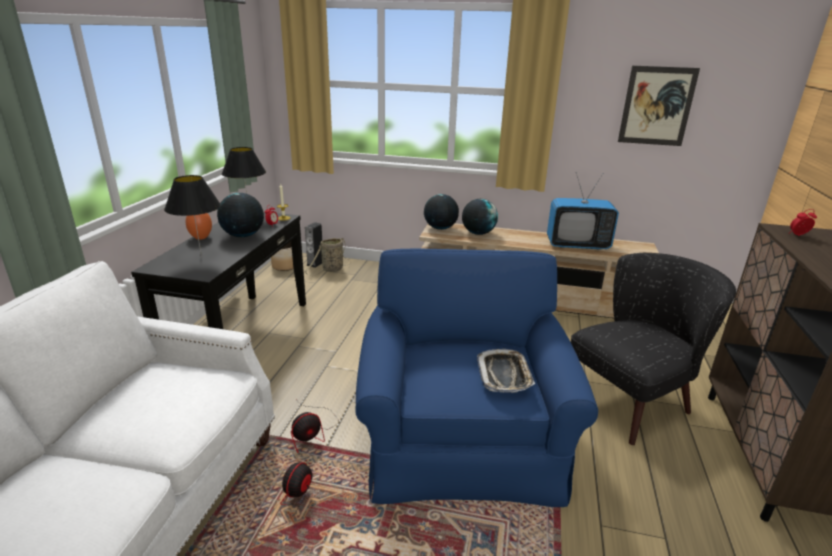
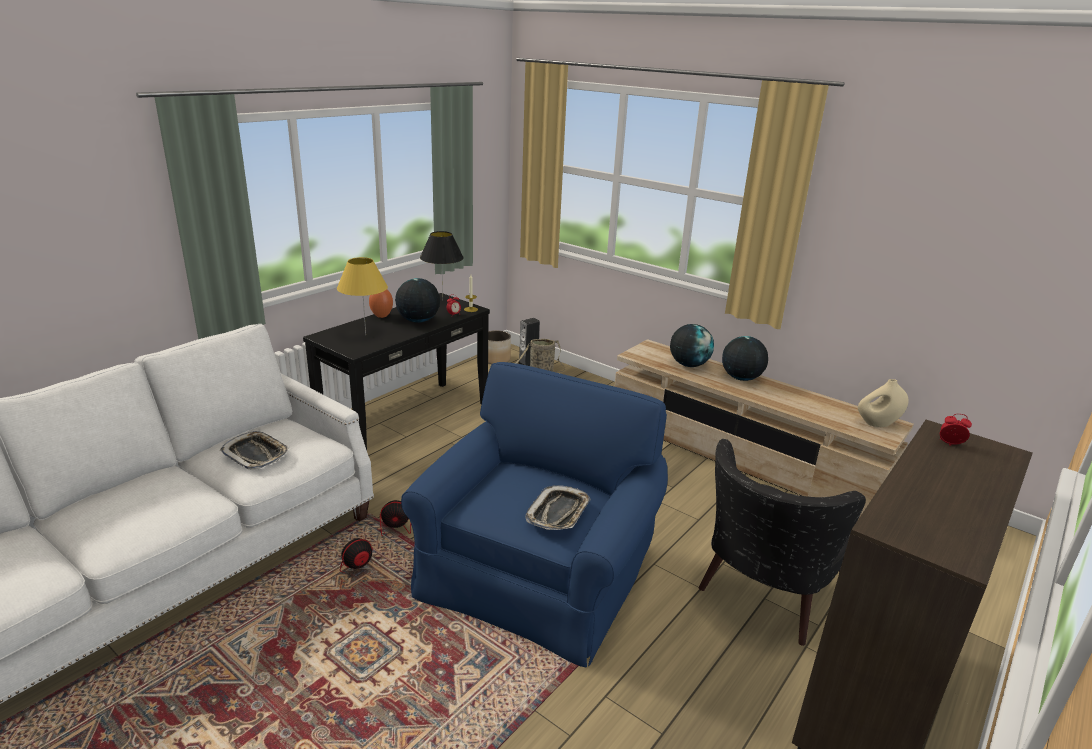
camera: 25 degrees right, 0 degrees up
(152, 409) = (256, 454): none -> tray
(201, 257) = (365, 335): black table lamp -> yellow table lamp
(440, 228) = (650, 350): globe -> globe (741, 378)
(577, 245) = (800, 404): television -> none
(632, 397) = (763, 597): black armchair -> black armchair turned 135 degrees clockwise
(635, 248) = (877, 424): none -> beige vase
(657, 106) = (937, 244): picture -> none

